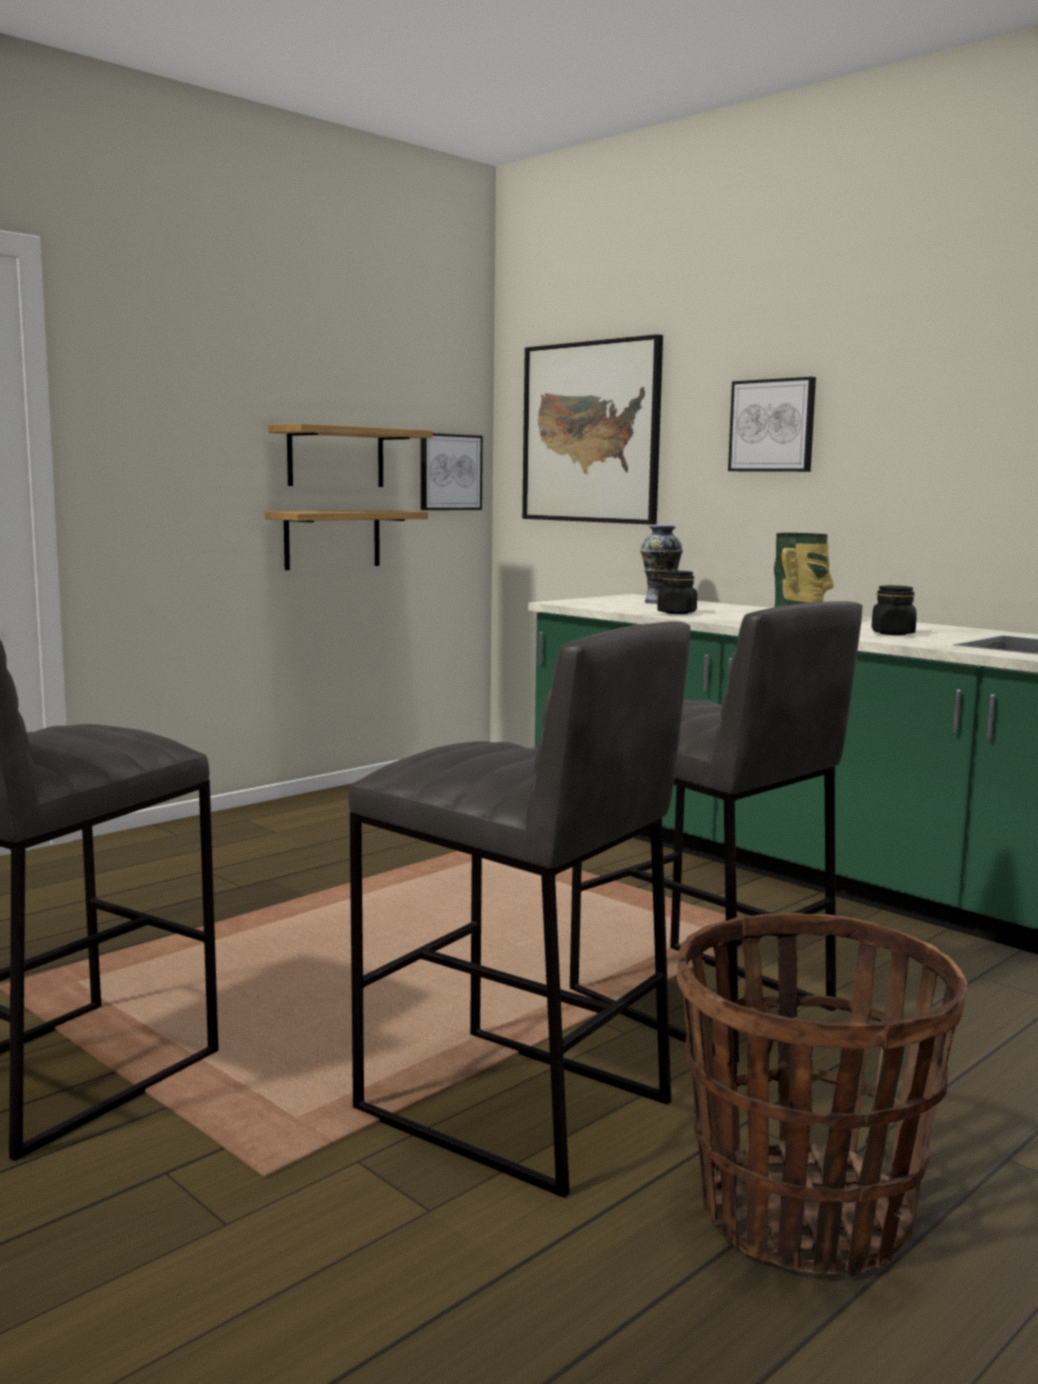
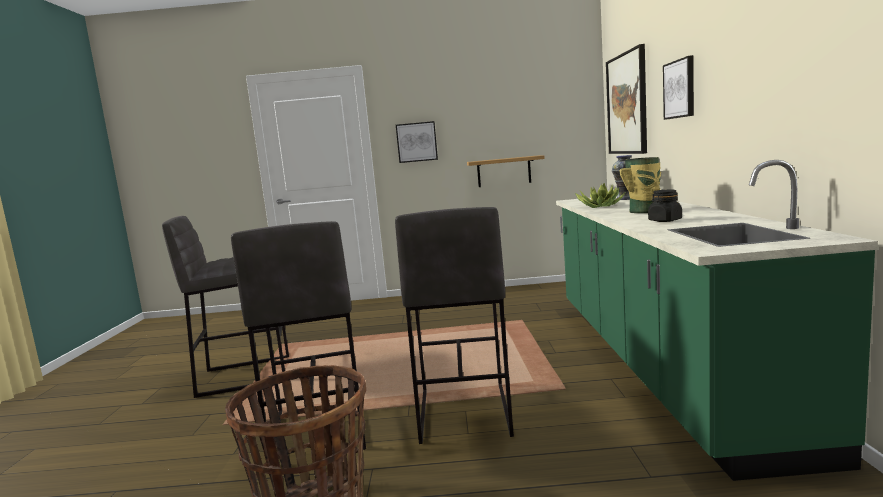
camera: 45 degrees right, 0 degrees up
(336, 457) = (504, 133): shelf -> none
(449, 472) = (574, 133): picture -> picture (416, 142)
(677, 613) = (600, 206): black jar -> potted plant

